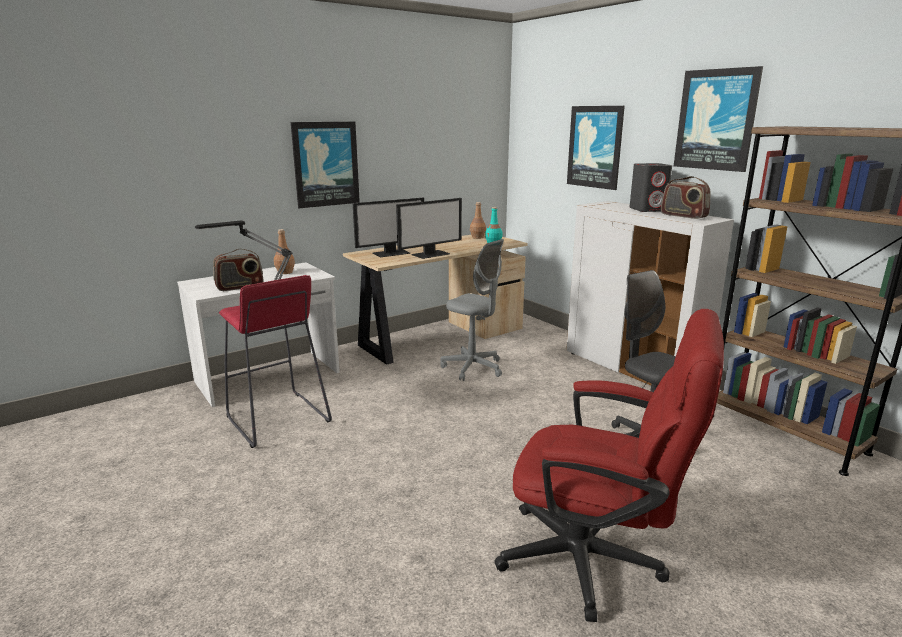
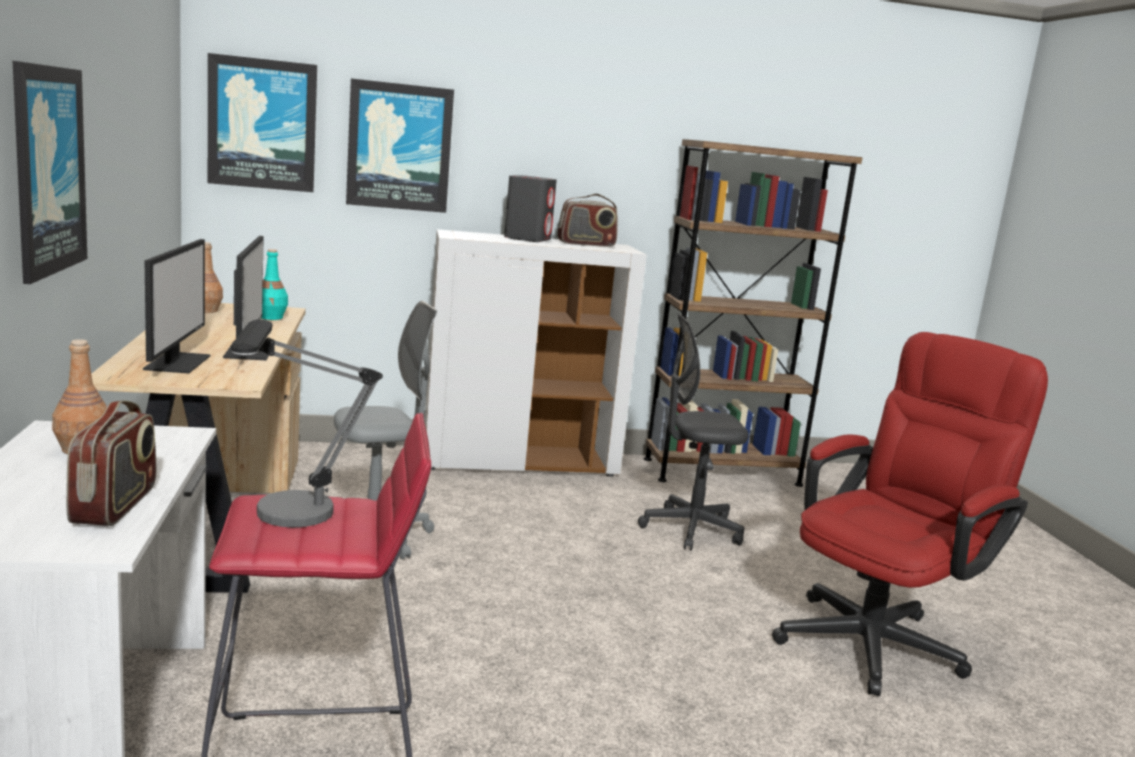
camera: 65 degrees left, 5 degrees down
(716, 120) = (594, 124): picture -> picture (262, 124)

